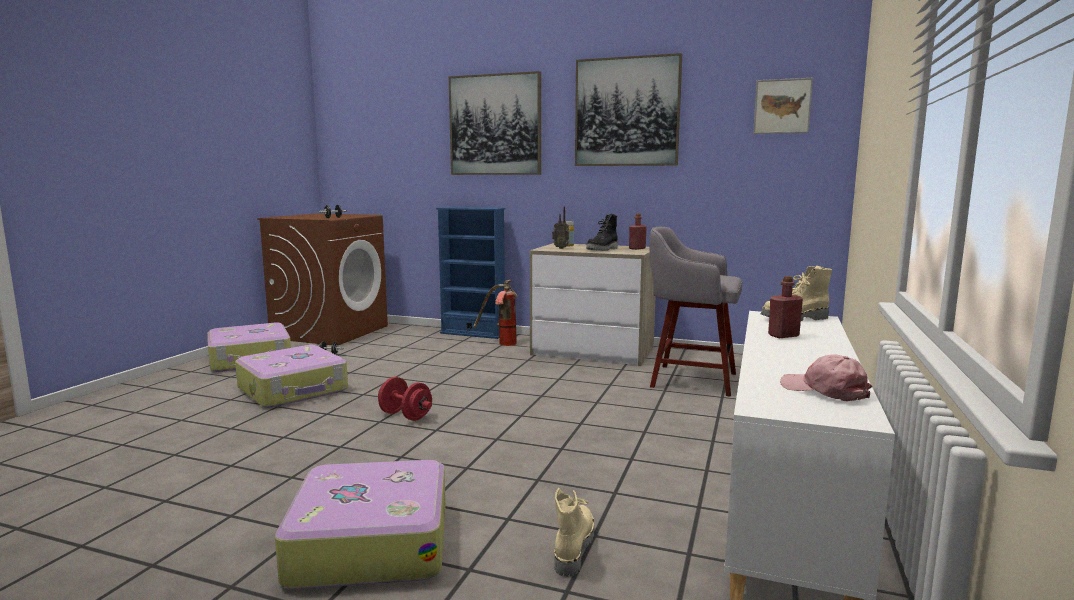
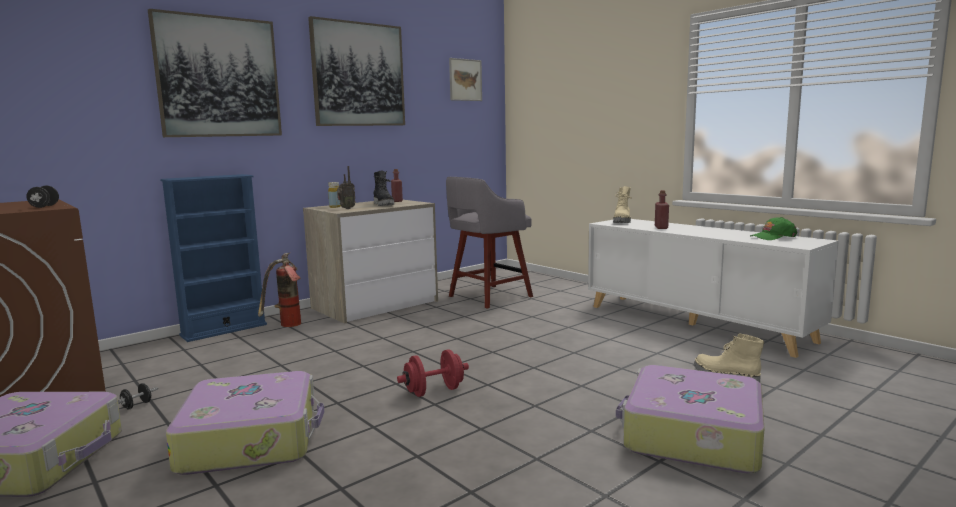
camera: 60 degrees left, 0 degrees up
(824, 390) = (773, 237): pink cap -> green cap

